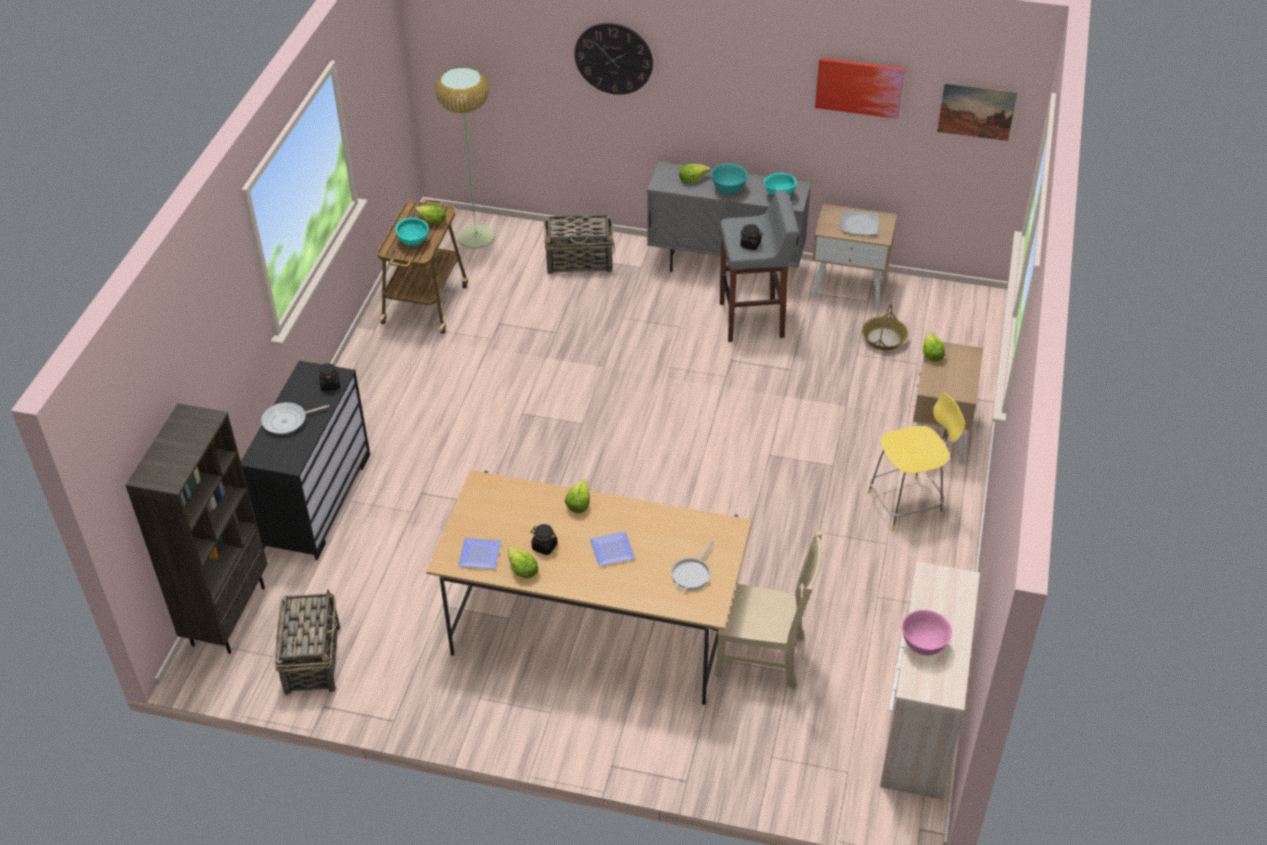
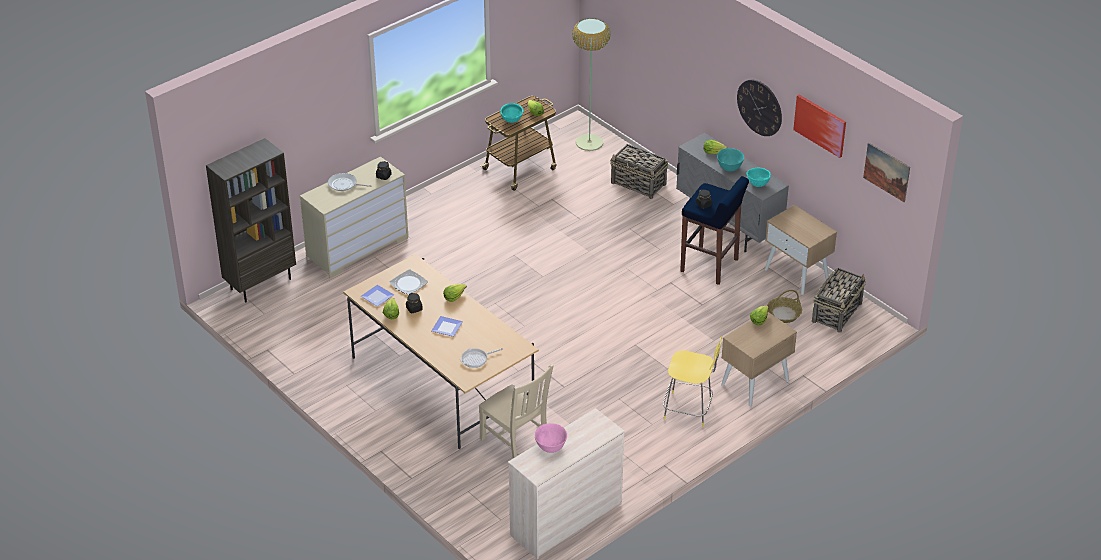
camera: 35 degrees right, 5 degrees down
(313, 658) = (282, 324): basket -> basket (837, 312)
(316, 500) = (357, 248): black dresser -> beige dresser
(613, 58) = (687, 48): wall clock -> wall clock (759, 107)
(753, 320) = (710, 266): grey stool -> blue stool
(859, 225) = (803, 227): plate -> plate (408, 284)

